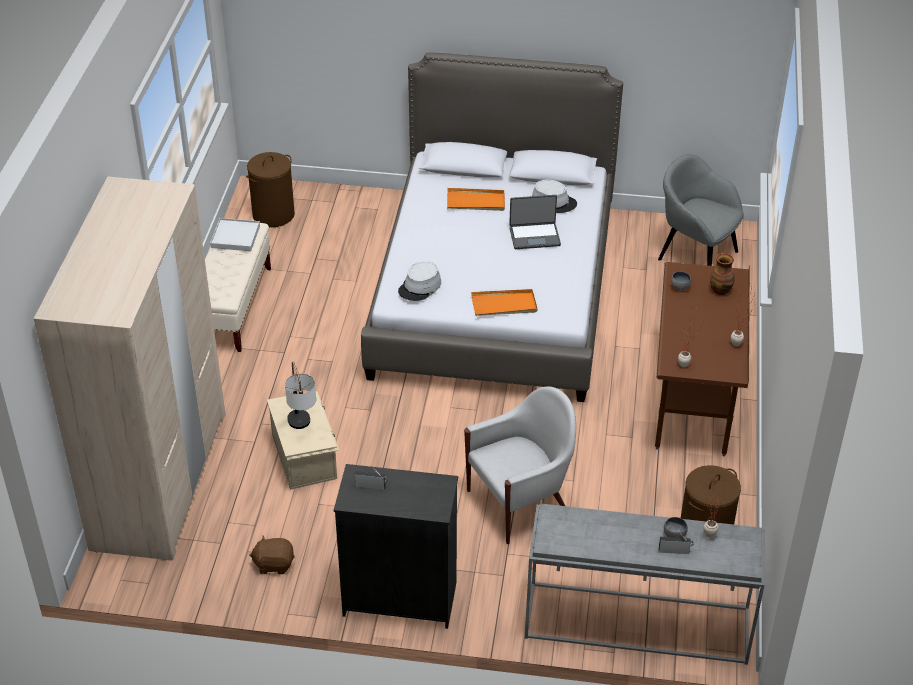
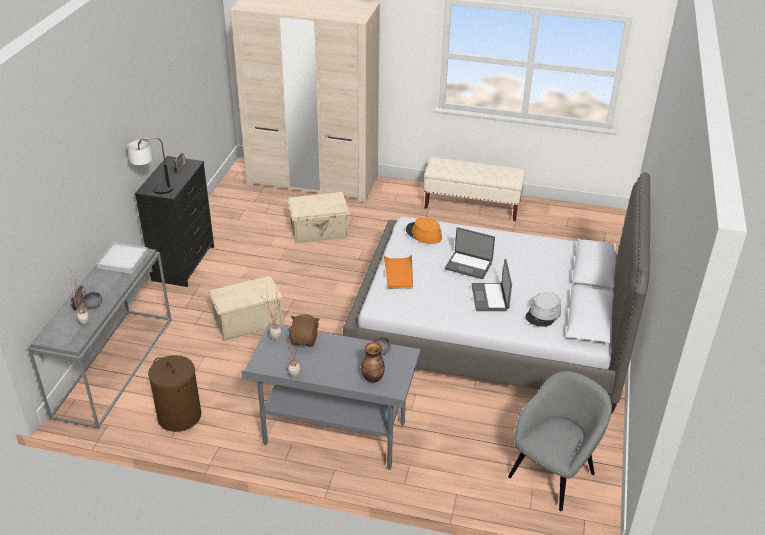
camera: 95 degrees right, 5 degrees down
(235, 237) = (502, 172): white tray -> white tray (123, 260)
(273, 214) = (582, 224): brown laundry basket -> none
(274, 564) = (231, 218): brown plush toy -> brown plush toy (304, 339)
(302, 428) = (311, 204): table lamp -> table lamp (153, 190)
(420, 287) = (423, 234): grey hat -> orange hat
(476, 202) = (539, 270): orange tray -> none
(479, 251) = (469, 265): none -> laptop
(521, 503) = (247, 321): white armchair -> beige storage box
(693, 403) = (334, 435): brown desk -> grey desk

